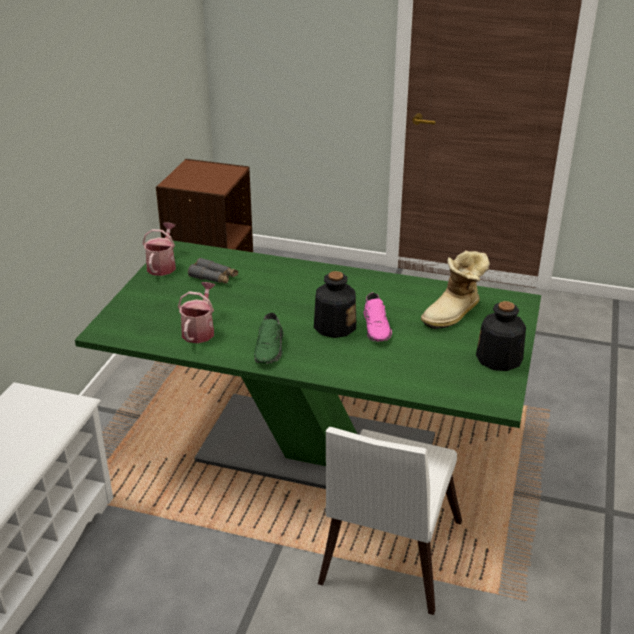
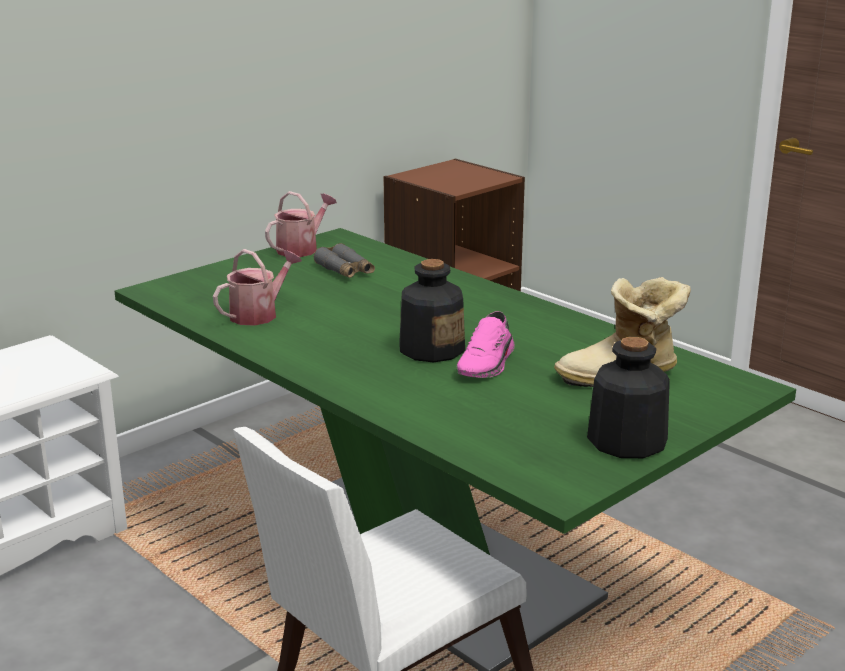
camera: 30 degrees right, 10 degrees down
(270, 349) = (318, 351): green shoe -> none

